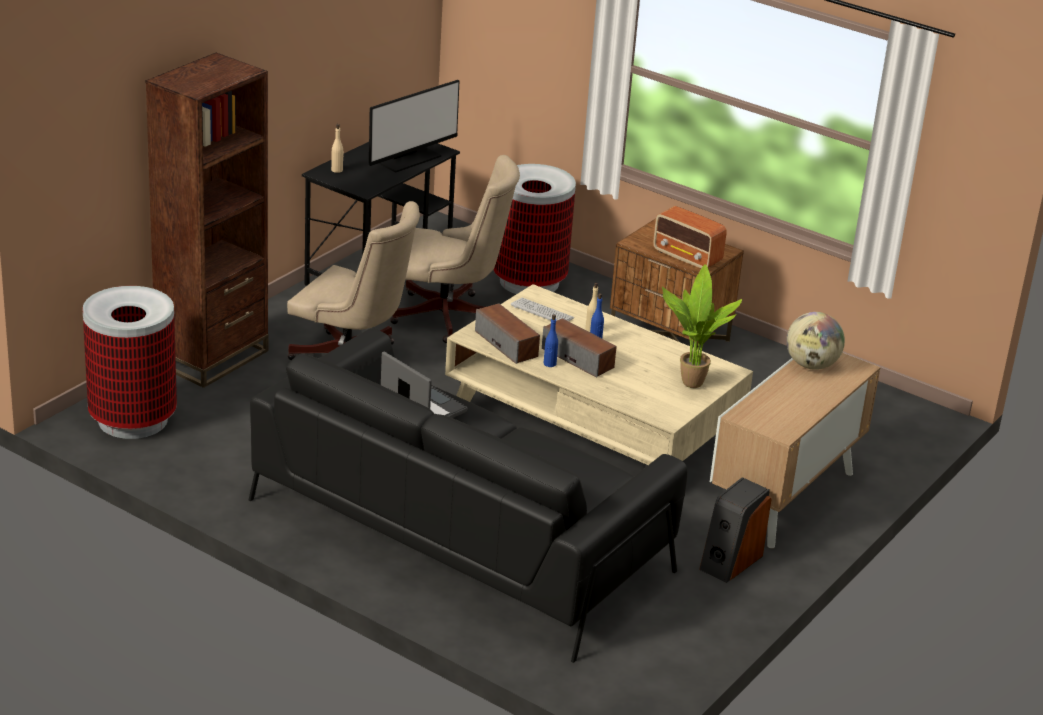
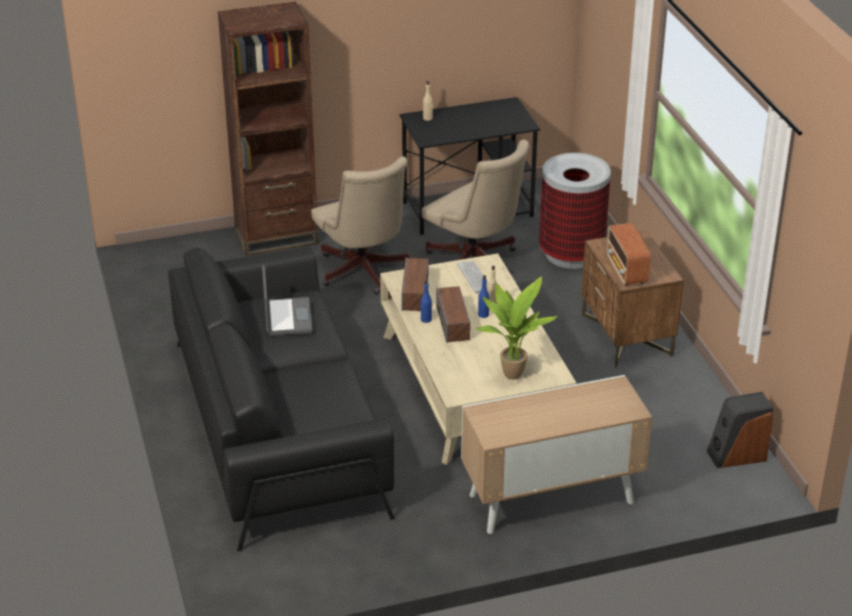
camera: 40 degrees right, 5 degrees up
(133, 420) = (175, 263): trash can -> none
(407, 158) = (491, 123): monitor -> none
(730, 561) = (443, 529): speaker -> speaker (736, 455)
(811, 365) = (594, 393): globe -> none

